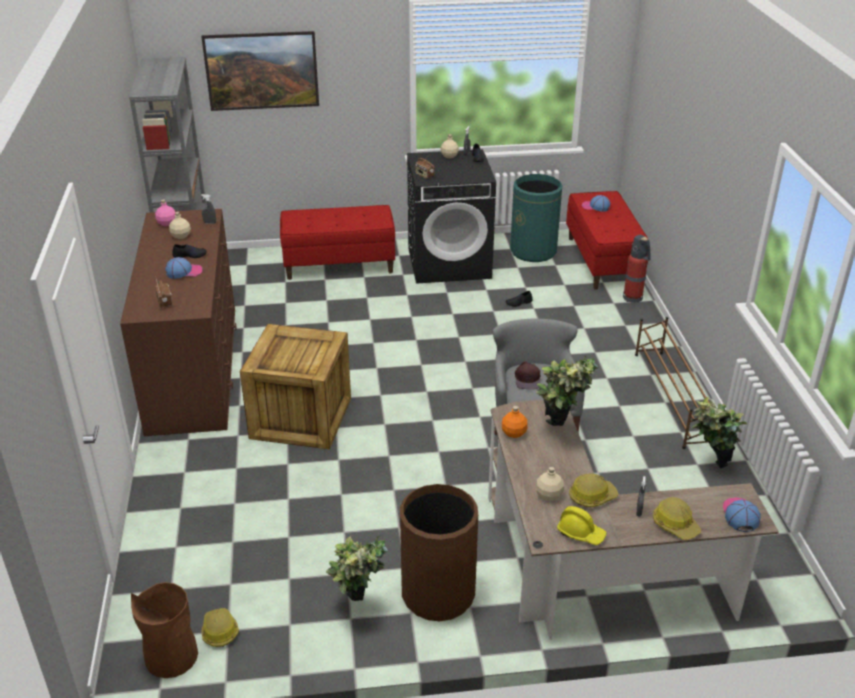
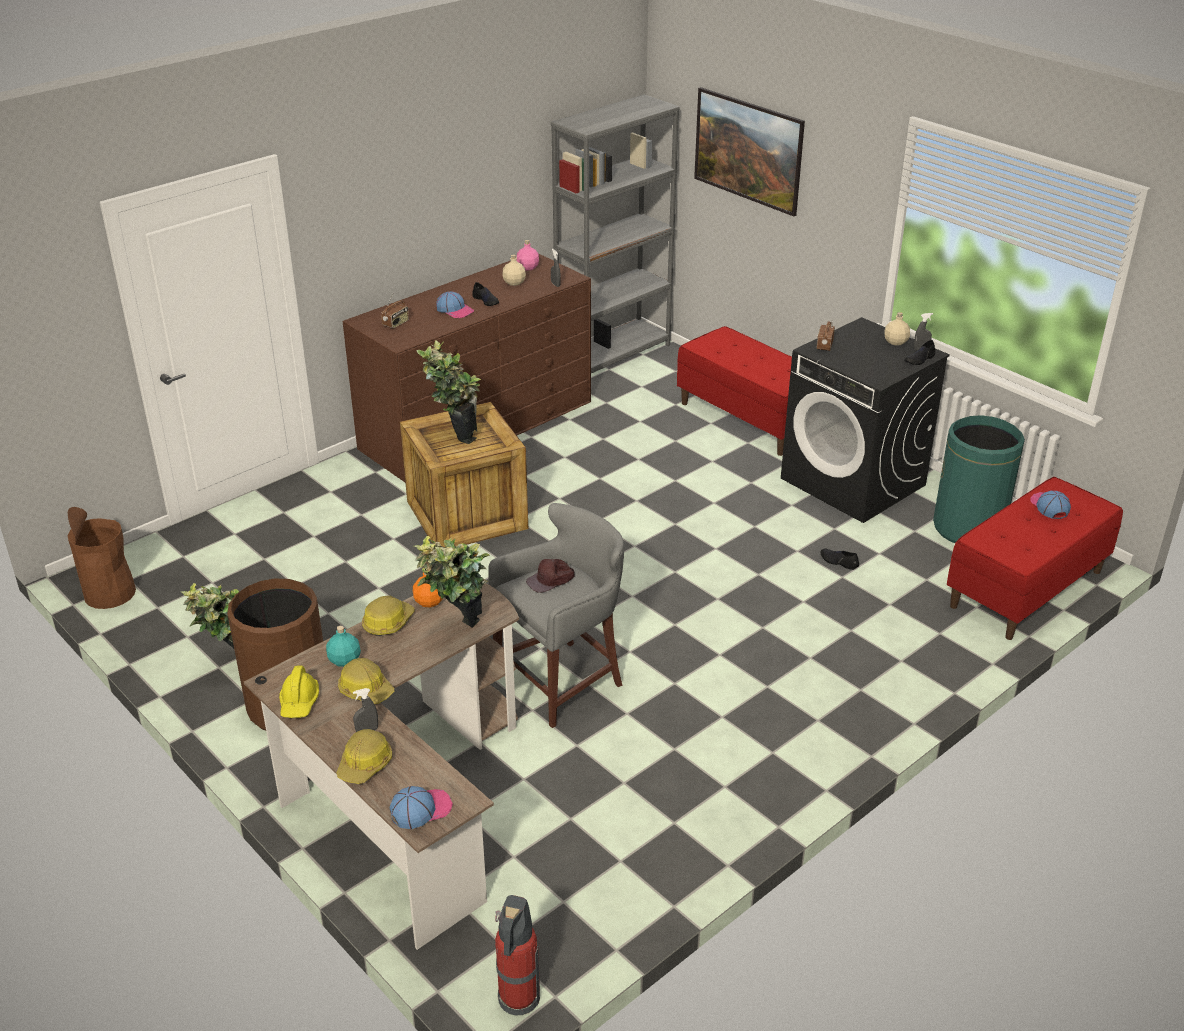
camera: 55 degrees right, 0 degrees up
(219, 631) = (153, 603): hard hat -> hard hat (387, 622)
(548, 495) = (344, 660): beige bottle -> turquoise bottle
(633, 298) = (975, 645): fire extinguisher -> fire extinguisher (518, 999)
(671, 398) = (787, 755): brown shoe rack -> none
(709, 468) = (676, 836): potted plant -> potted plant (454, 436)

